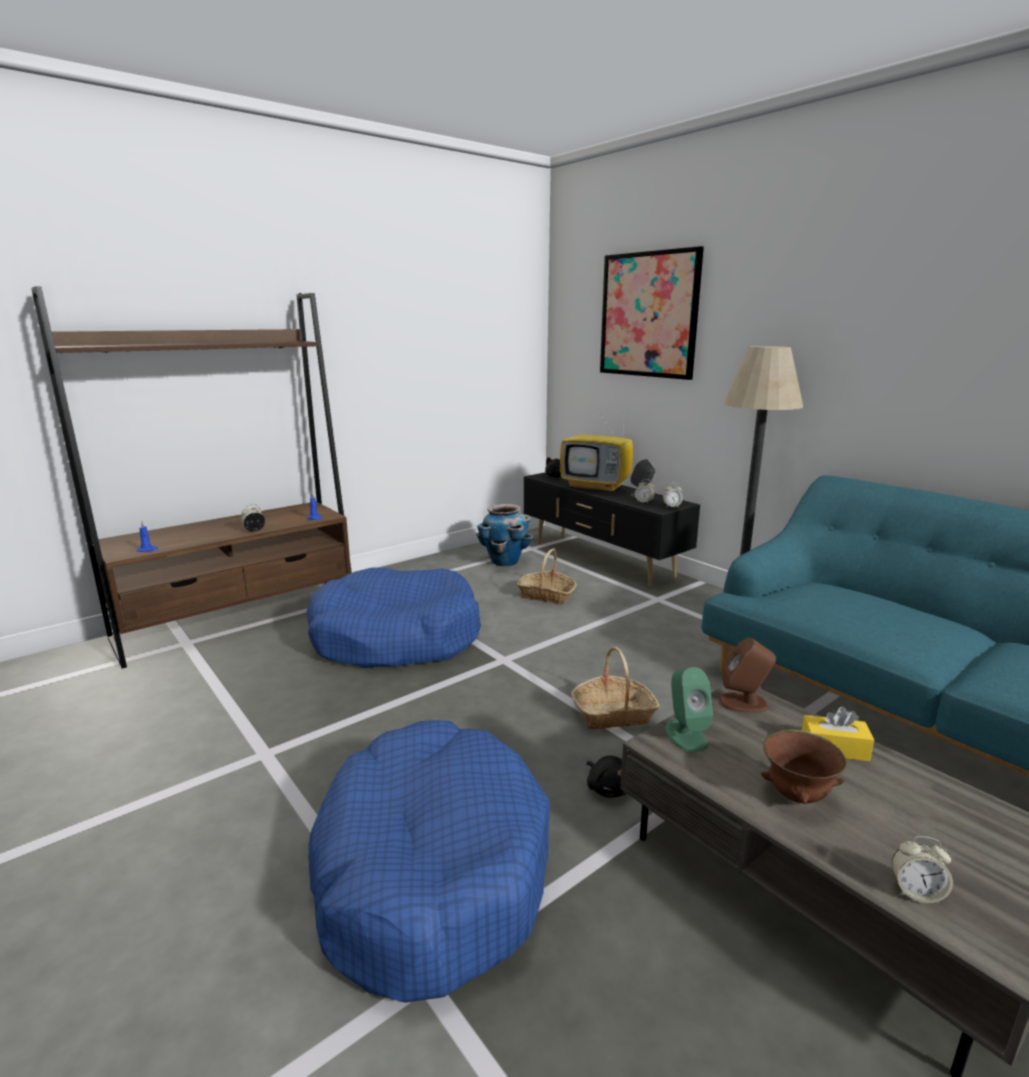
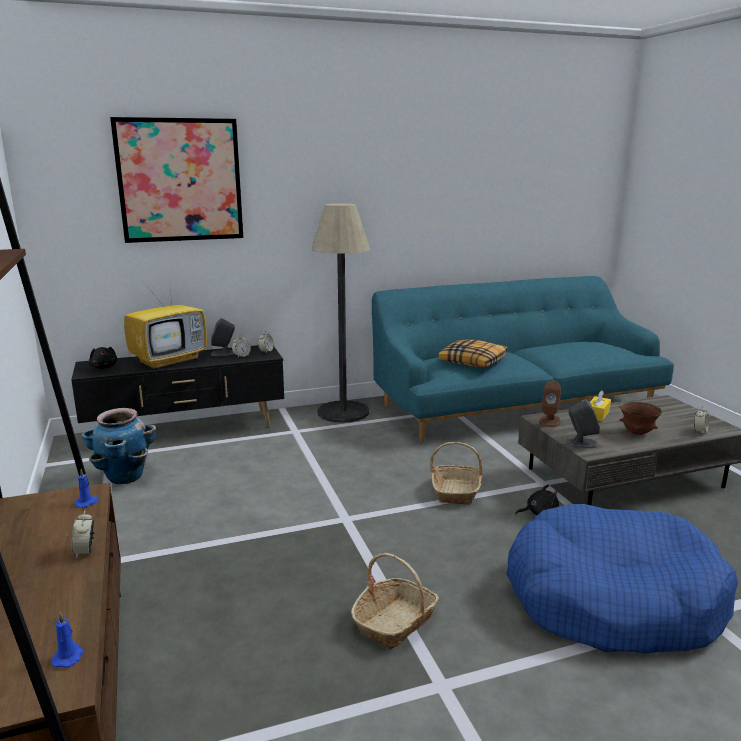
camera: 70 degrees left, 0 degrees up
(396, 637) = (248, 573): blue dog bed -> none
(546, 595) = (236, 473): basket -> basket (395, 621)
(685, 735) = (581, 443): green speaker -> grey speaker
(847, 606) = (473, 362): none -> pillow

